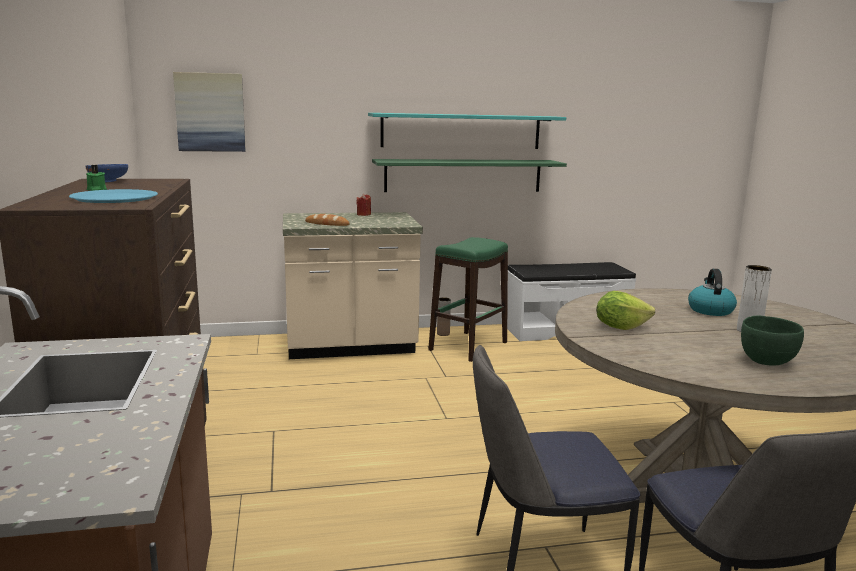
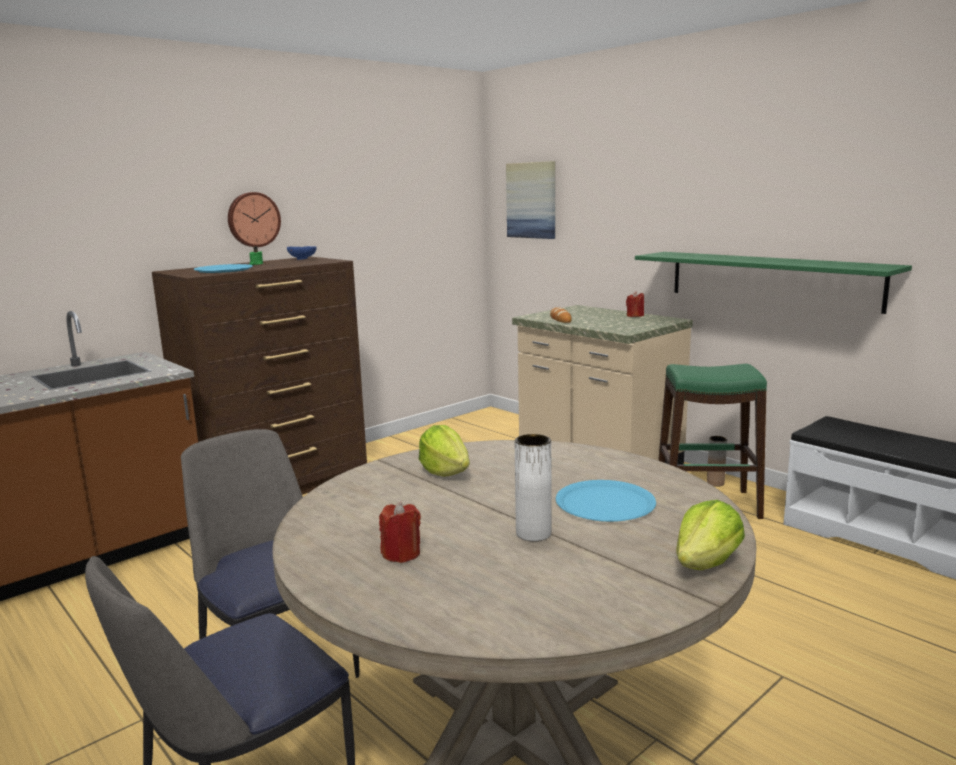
camera: 60 degrees right, 0 degrees up
(39, 128) = (253, 219): none -> wall clock
(461, 131) = (770, 219): turquoise shelf -> none
(710, 310) = (605, 503): kettle -> blue plate
(767, 361) = (401, 554): green bowl -> red candle
(804, 314) = (706, 564): none -> lettuce

